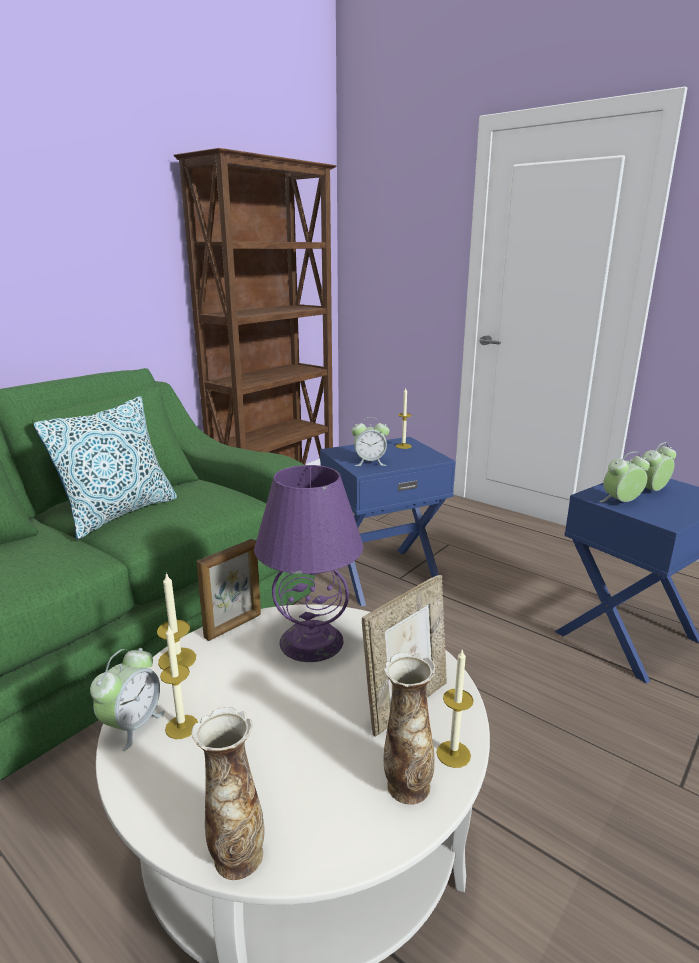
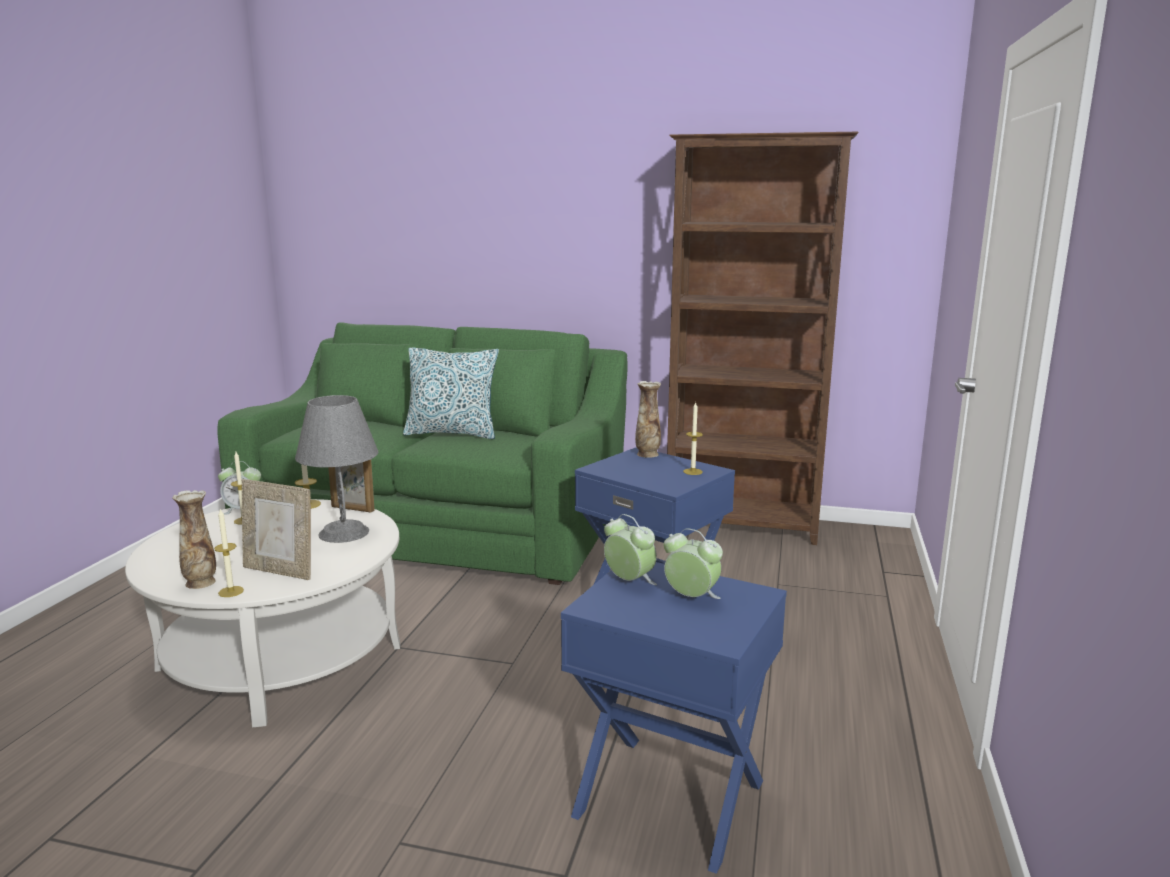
camera: 65 degrees right, 5 degrees down
(237, 856) = (150, 553): vase -> vase (647, 454)
(312, 641) = (344, 533): purple table lamp -> grey table lamp
(370, 462) = (620, 467): alarm clock -> none

